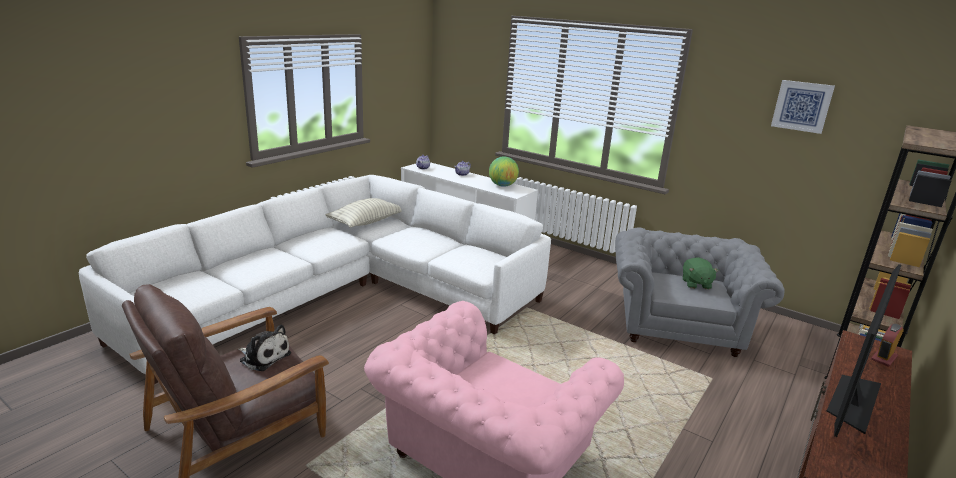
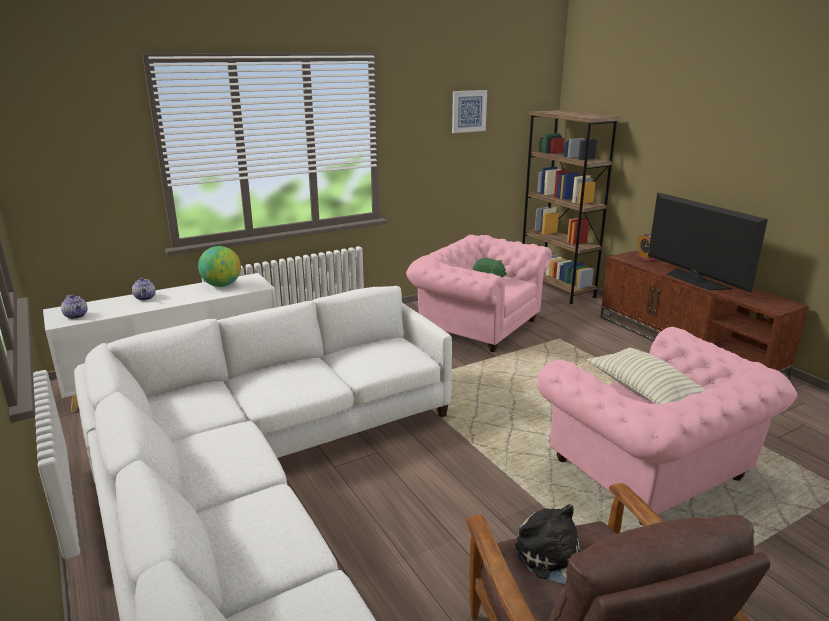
camera: 65 degrees left, 0 degrees up
(264, 356) = (551, 559): plush toy -> plush toy turned 75 degrees counterclockwise
(366, 222) = (188, 407): pillow -> pillow (644, 391)
(678, 324) = (477, 325): grey armchair -> pink armchair

